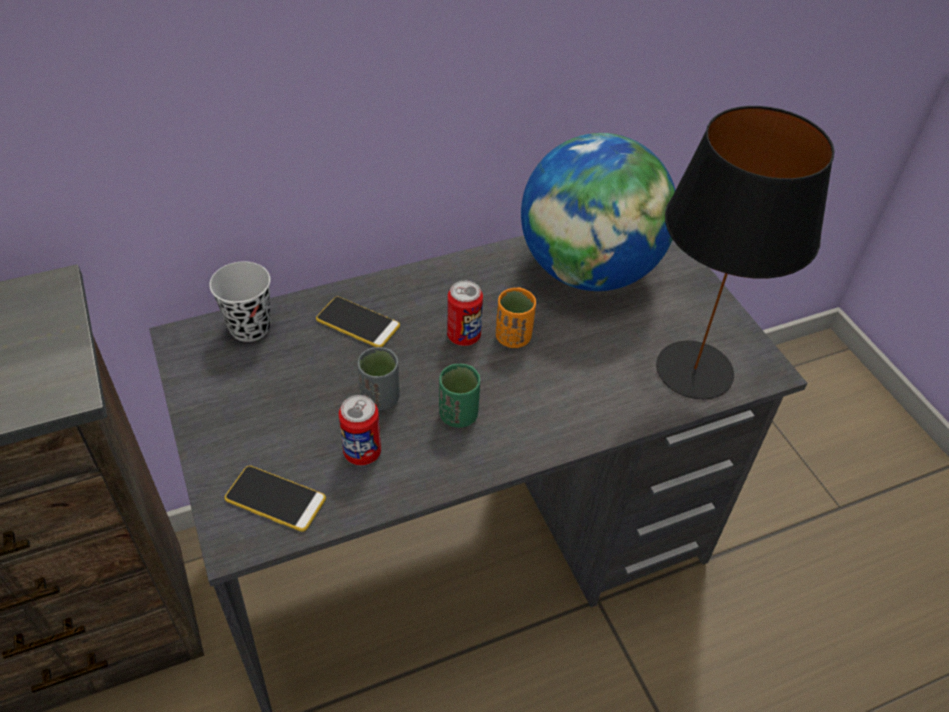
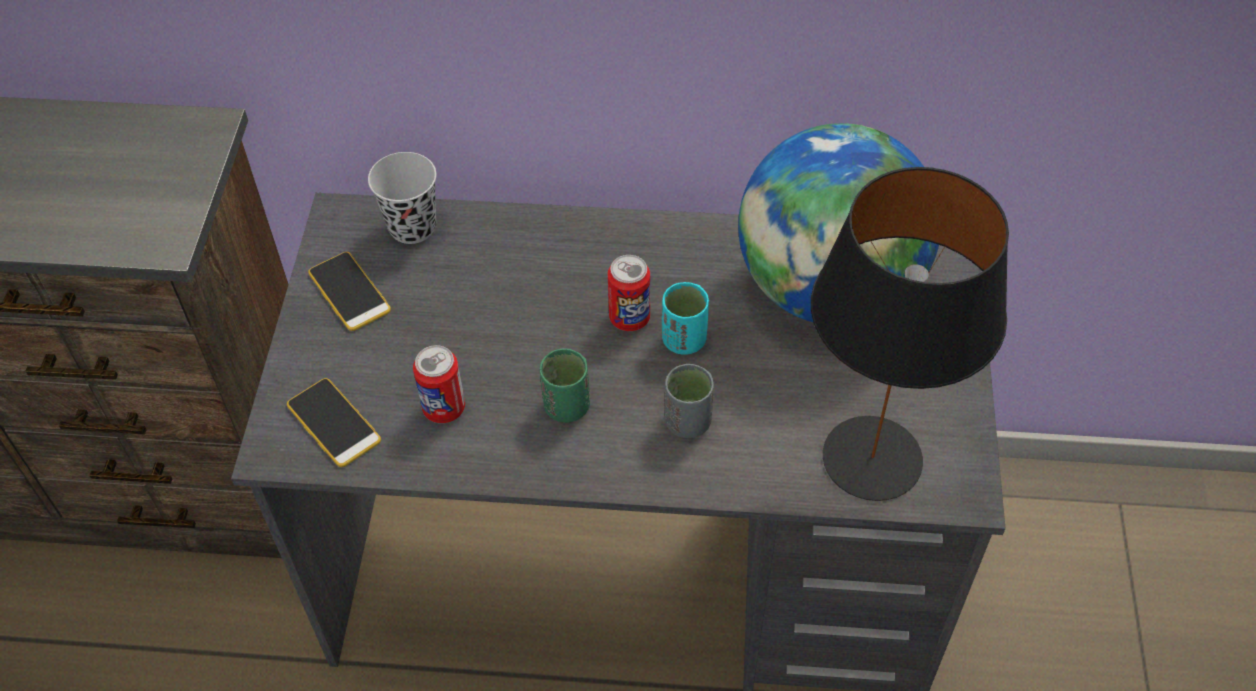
camera: 30 degrees right, 5 degrees up
(358, 323) = (525, 261): phone -> phone (349, 292)
(380, 398) = (497, 356): grey cup -> grey cup (687, 422)
(513, 337) = (684, 340): orange cup -> turquoise cup

